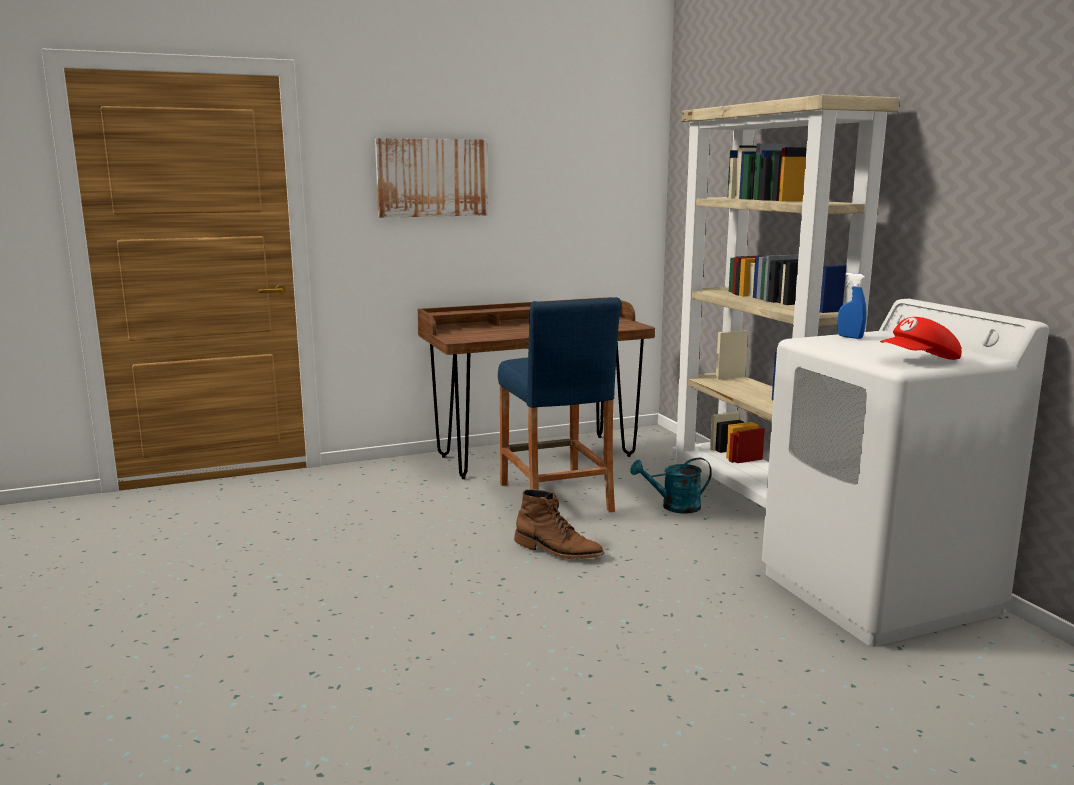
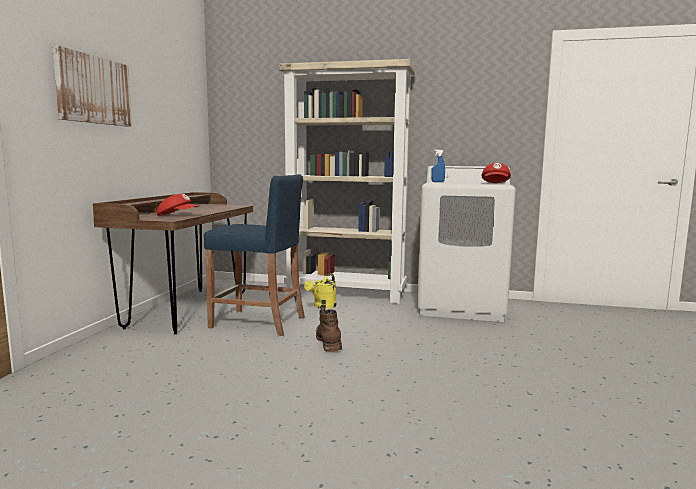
camera: 55 degrees left, 5 degrees down
(486, 335) = (177, 216): none -> red cap
(558, 551) = (328, 341): brown boot -> brown boot turned 75 degrees counterclockwise
(674, 507) = (322, 306): turquoise watering can -> yellow watering can

